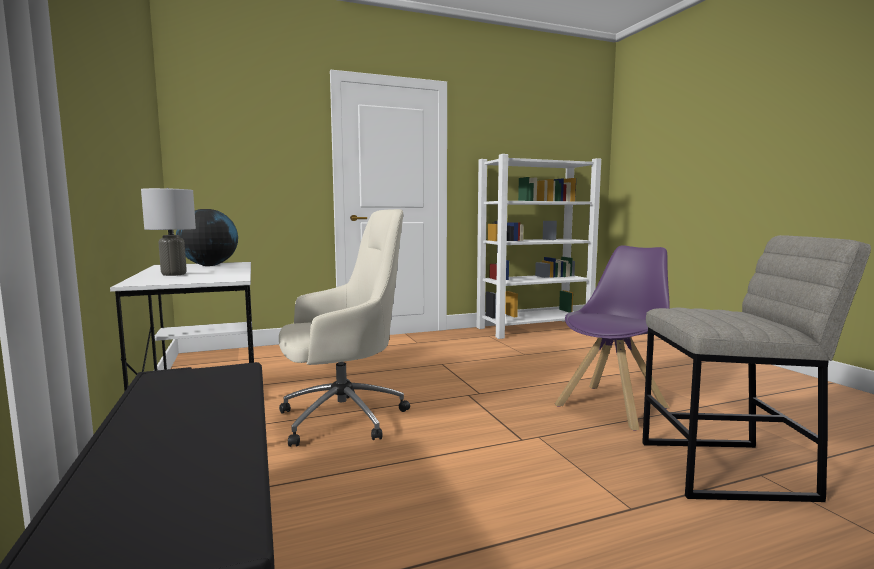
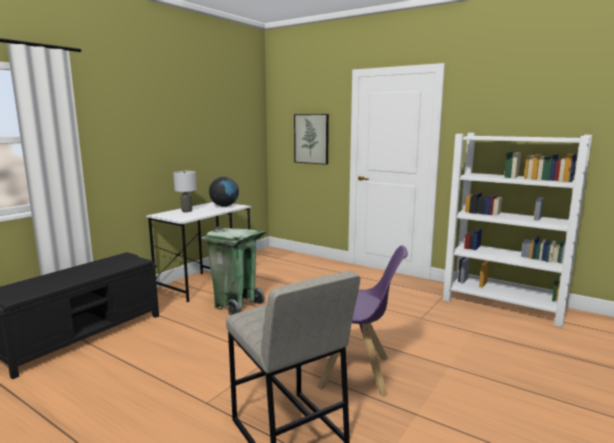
camera: 55 degrees right, 5 degrees up
(264, 164) = (311, 139): none -> picture
(343, 419) = (236, 305): beige office chair -> green trash can

